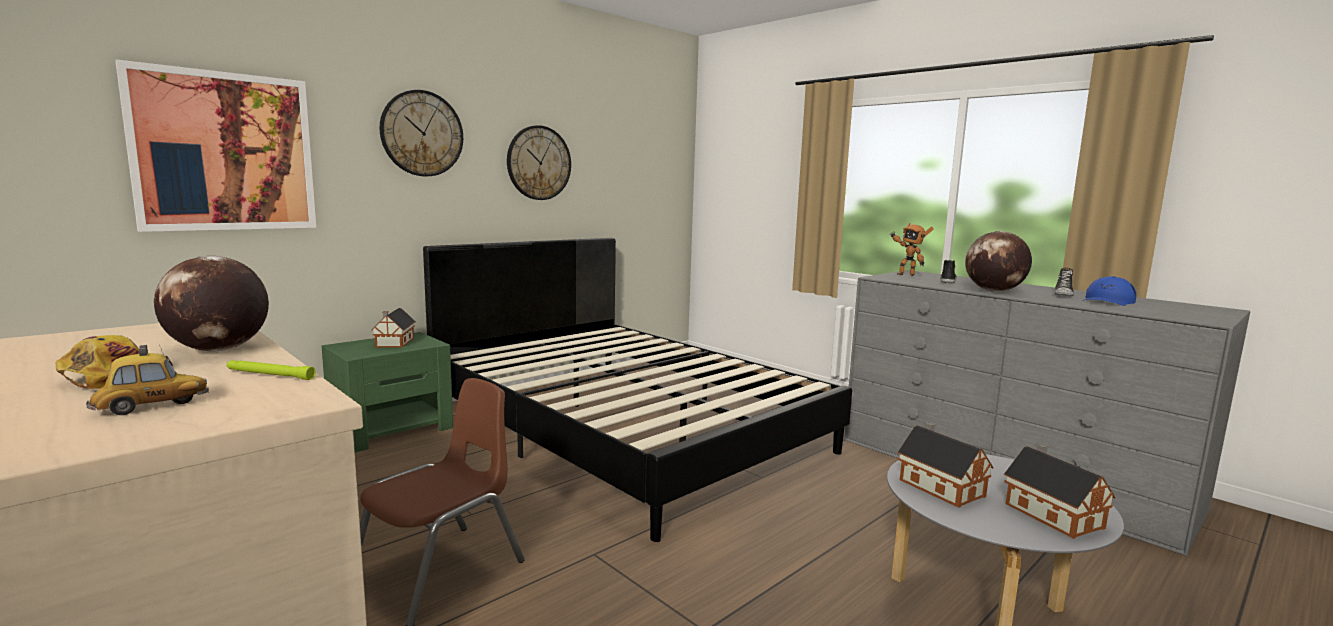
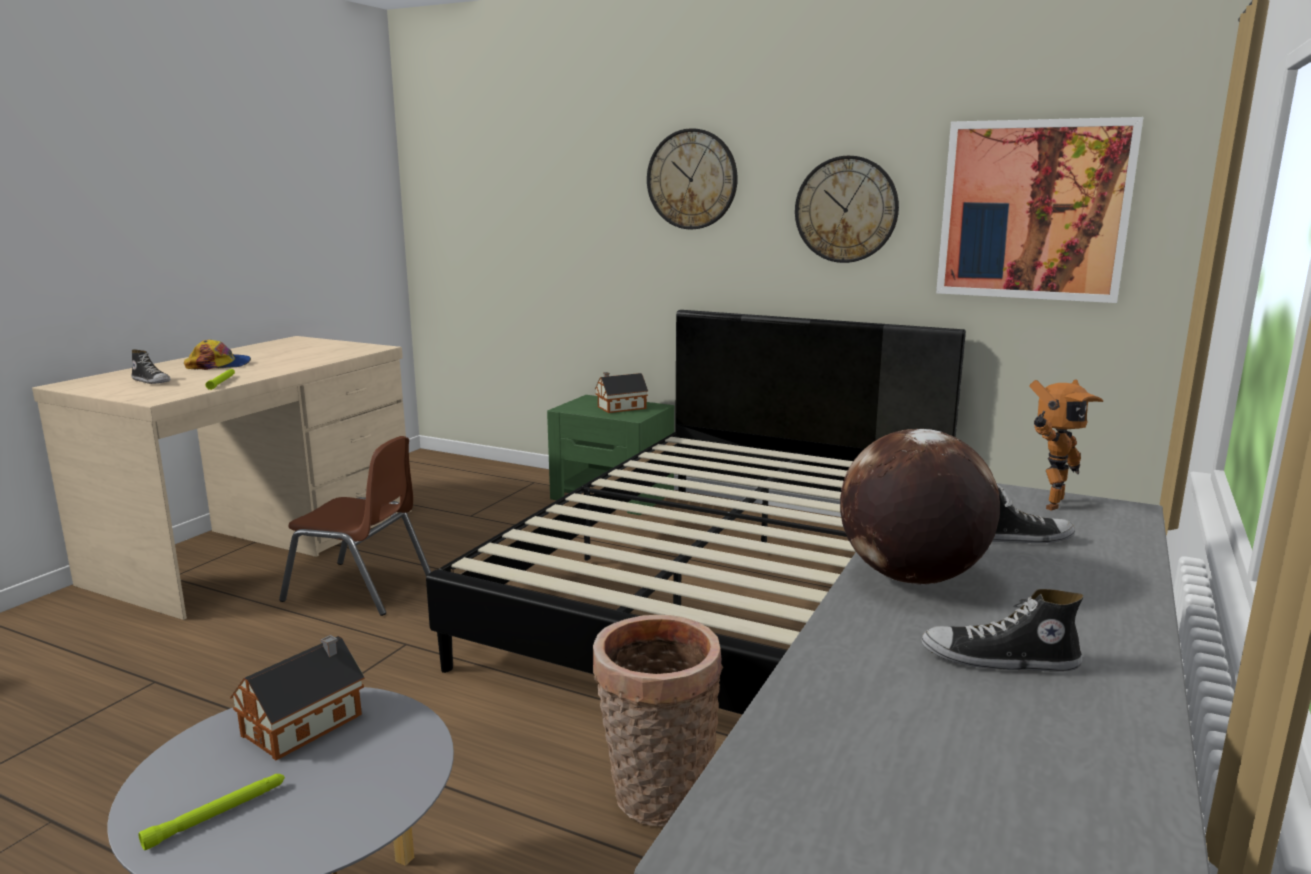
camera: 70 degrees right, 5 degrees up
(151, 407) = (152, 381): toy car -> shoe
(218, 350) = (287, 364): globe -> none
(224, 152) = (529, 208): picture -> picture (1033, 210)
(847, 492) = (657, 798): none -> basket
(905, 274) = (1048, 503): toy robot -> toy robot turned 150 degrees counterclockwise
(1050, 514) = (217, 815): toy house -> green flashlight
(1107, 301) = (961, 717): blue cap -> none

